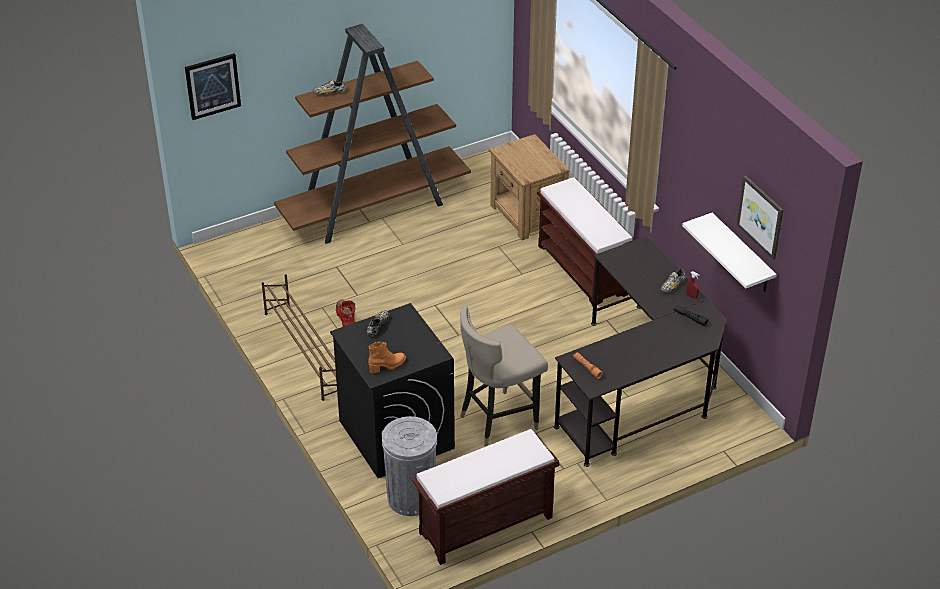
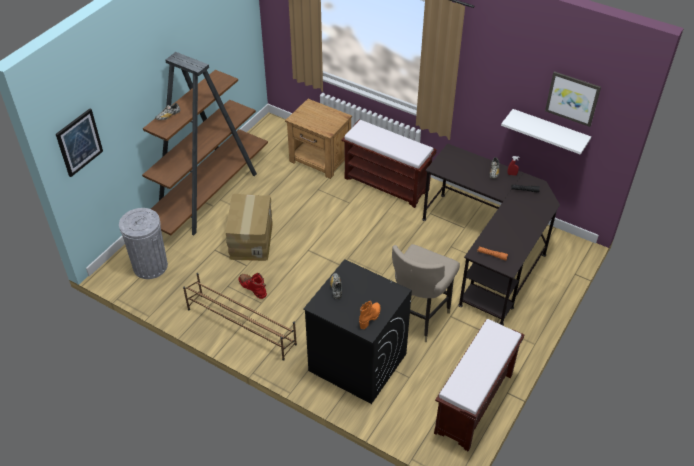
camera: 30 degrees left, 5 degrees up
(382, 271) = (250, 239): none -> cardboard box
(411, 498) = (406, 408): grey trash can -> grey trash can (150, 266)

